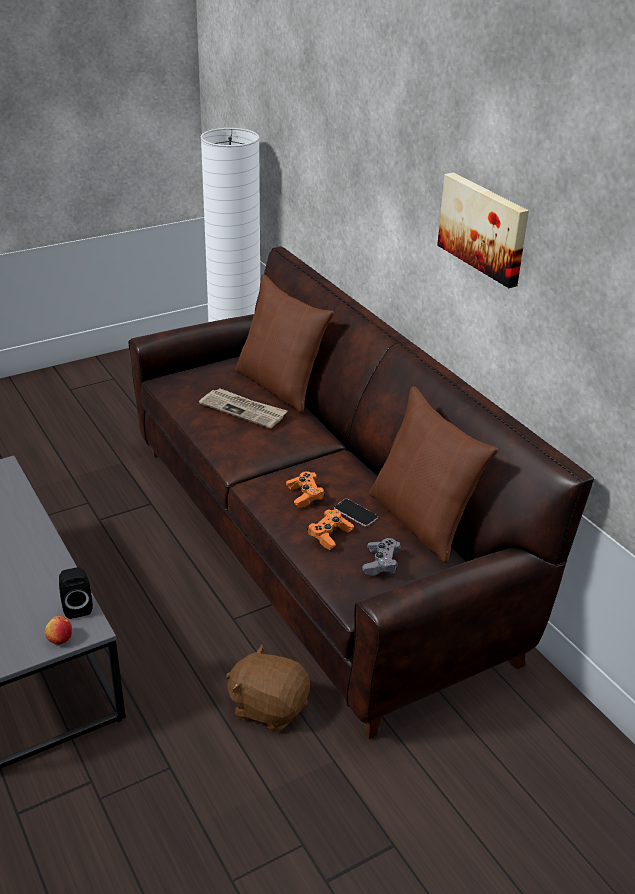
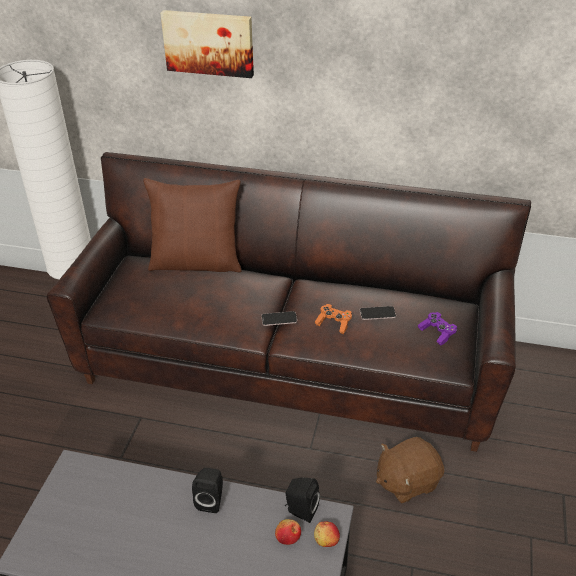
camera: 45 degrees left, 5 degrees up
(38, 552) = (211, 500): none -> black speaker
(41, 615) = (288, 537): none -> apple
(244, 410) = (203, 294): newspaper -> none
(271, 465) = (279, 319): none -> phone
(329, 535) = (387, 337): orange game controller -> none
(381, 563) = (437, 333): grey game controller -> purple game controller
(422, 521) = (414, 292): brown pillow -> none
(484, 228) = (381, 62): picture -> picture (209, 42)

